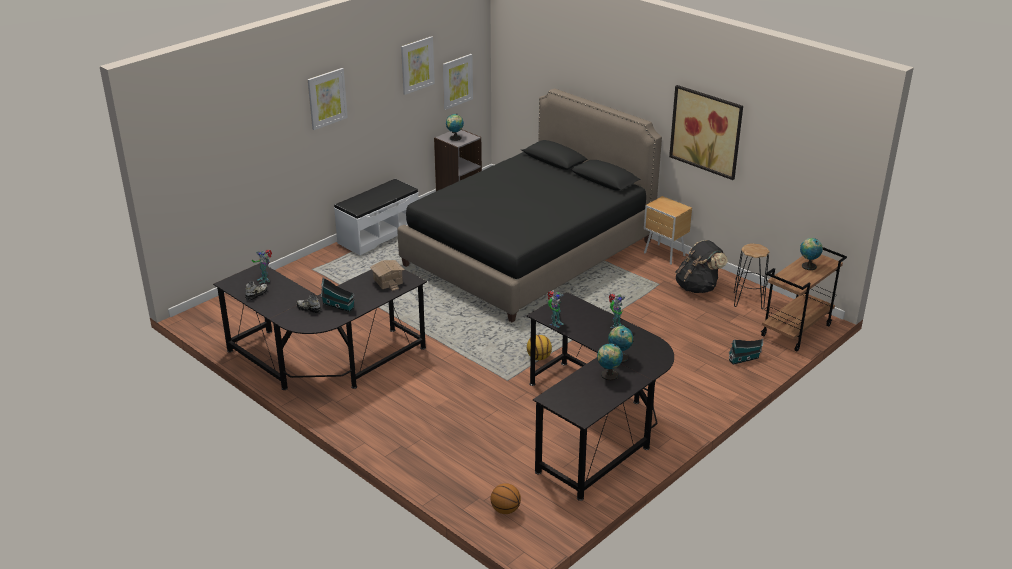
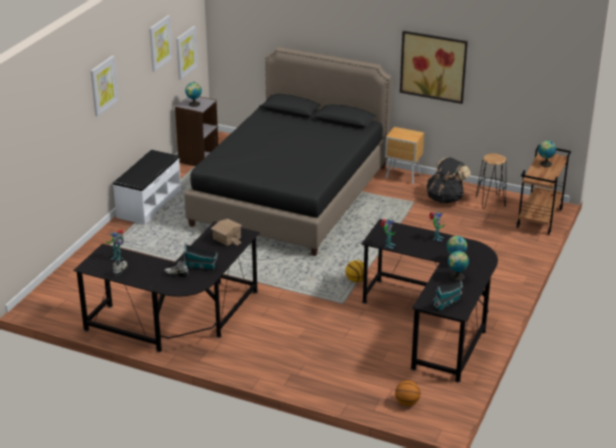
camera: 20 degrees left, 0 degrees up
(745, 359) = (515, 248): toy house -> toy house (447, 303)

